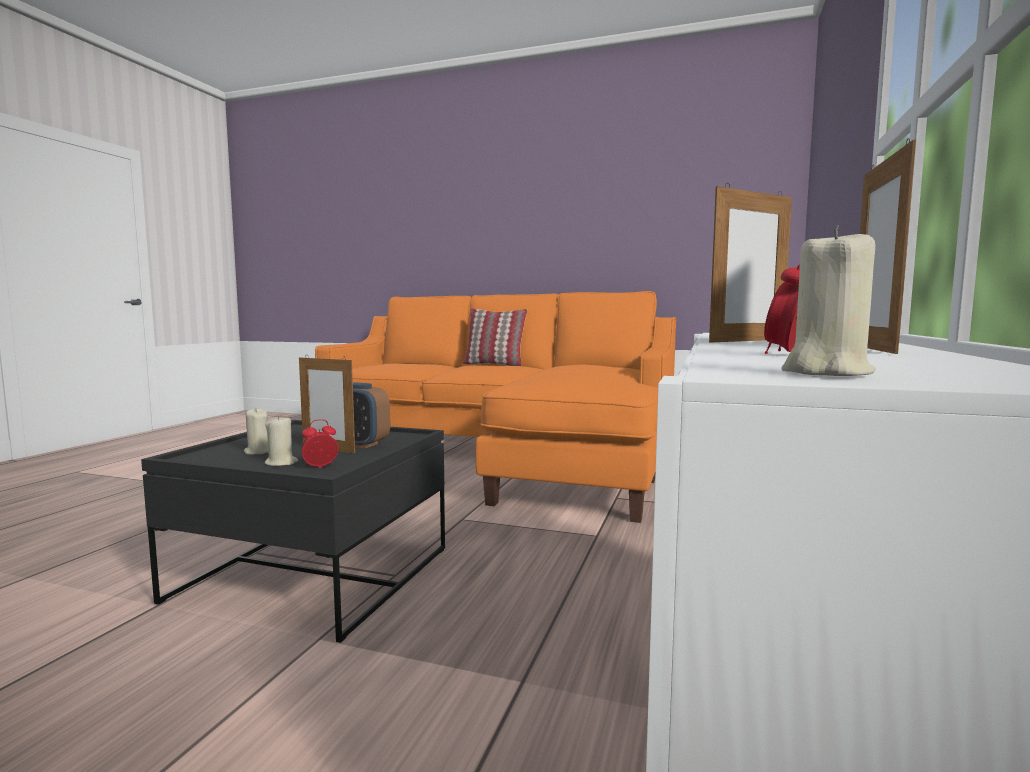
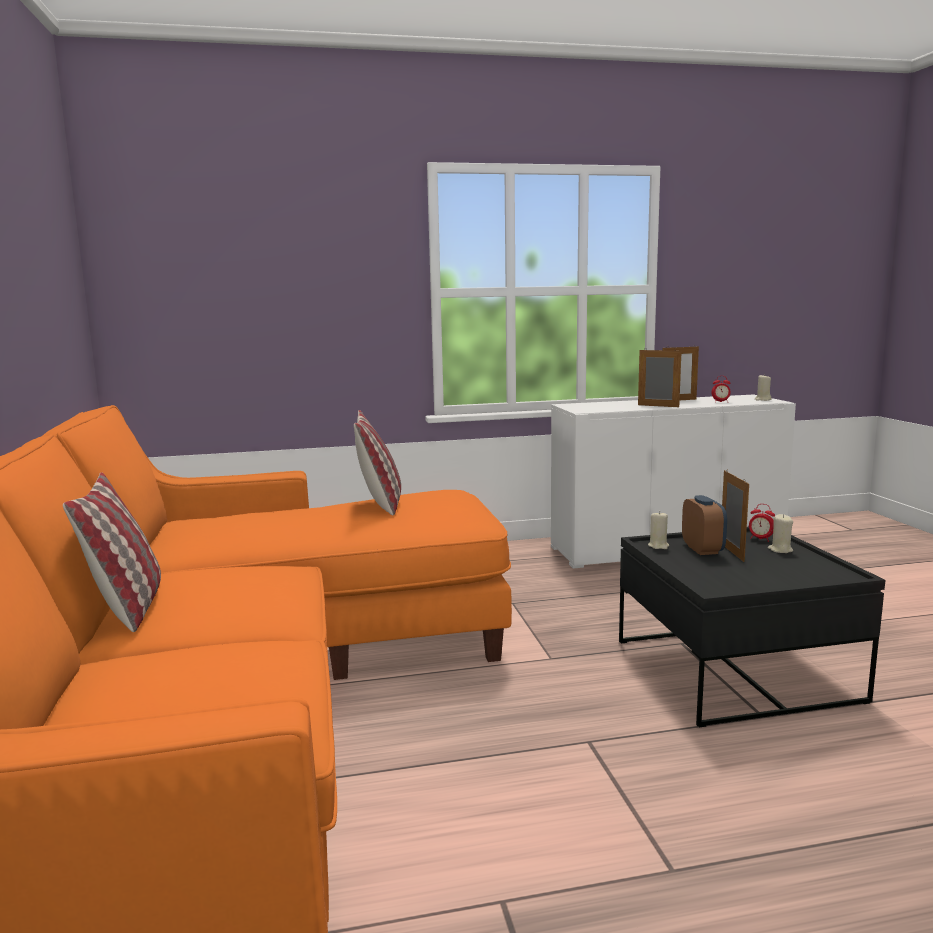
camera: 120 degrees left, 5 degrees up
(258, 452) = (785, 566): beige candle -> beige candle (658, 546)
(594, 376) = (380, 503): none -> pillow

